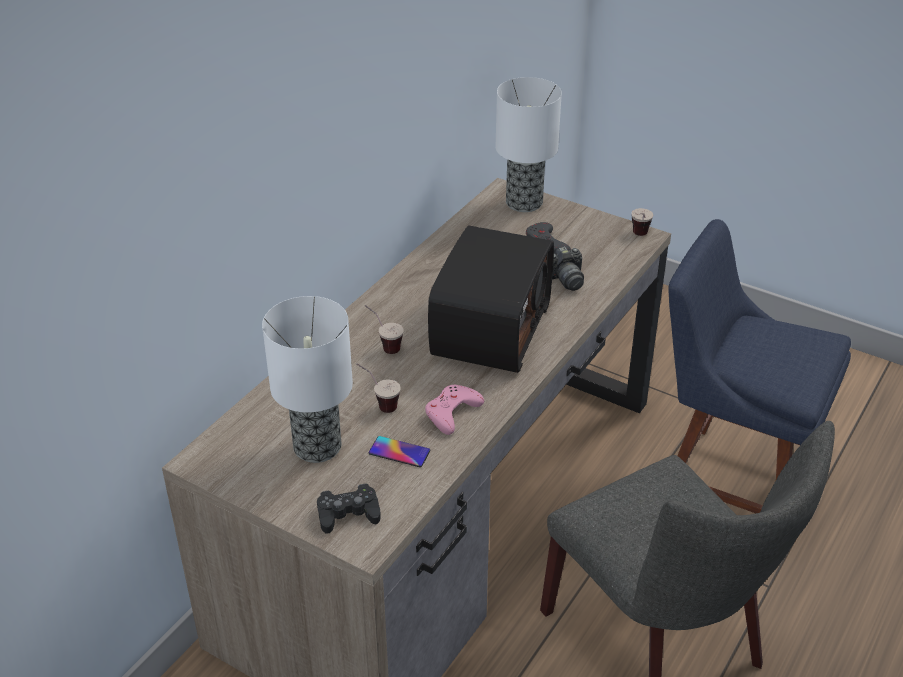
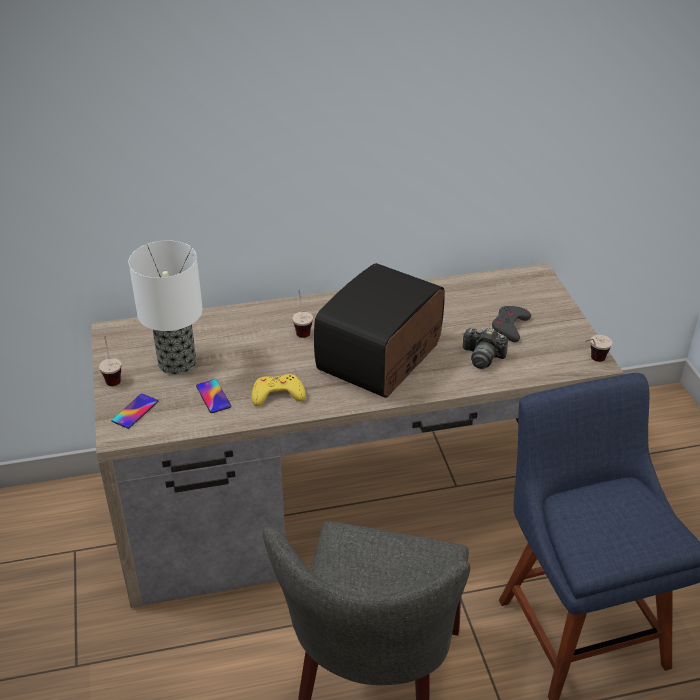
camera: 45 degrees right, 0 degrees up
(348, 514) = (135, 411): black game controller -> phone
(378, 404) = (245, 361): cup -> cup (112, 376)
(452, 413) = (277, 394): pink game controller -> yellow game controller
(488, 329) = (381, 358): radio -> radio turned 150 degrees clockwise
(525, 203) = (540, 290): table lamp -> none

